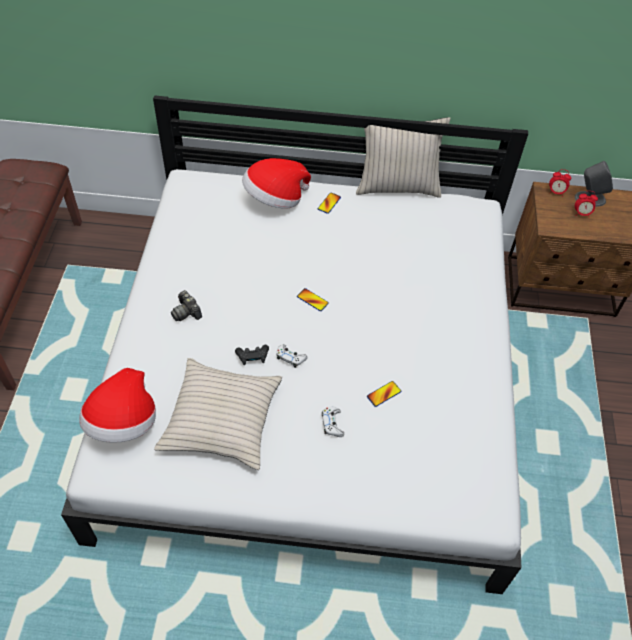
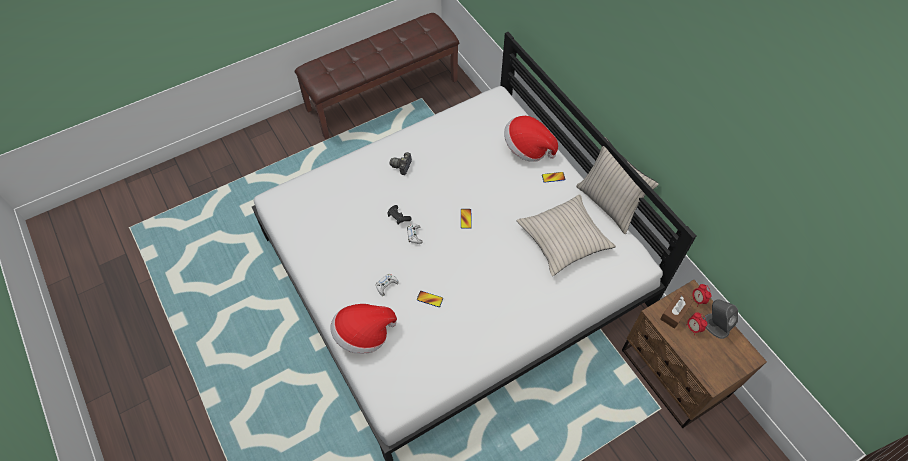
camera: 55 degrees right, 5 degrees up
(123, 422) = (308, 189): hat -> hat (364, 334)
(222, 419) = (346, 231): beige pillow -> beige pillow (564, 239)
(557, 215) = (675, 312): none -> brown tissue box

